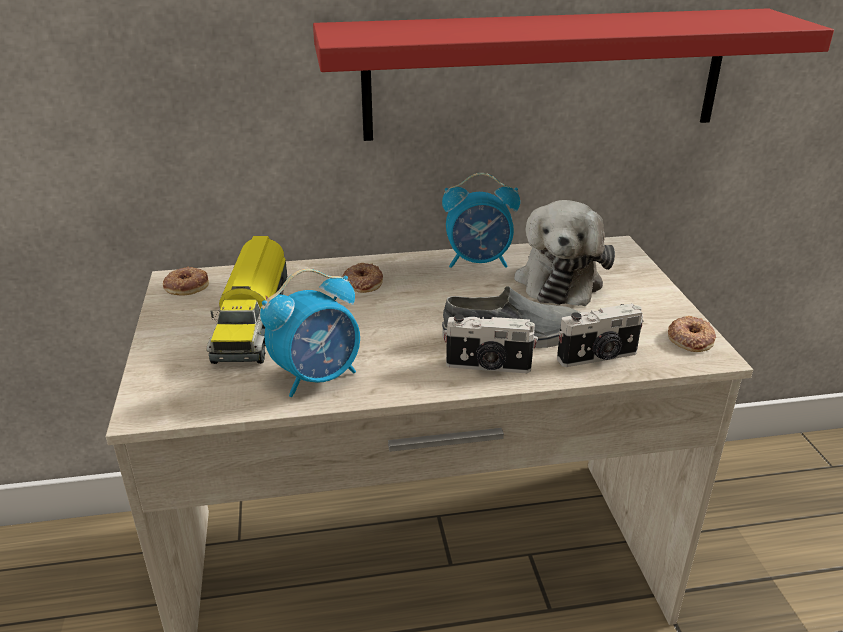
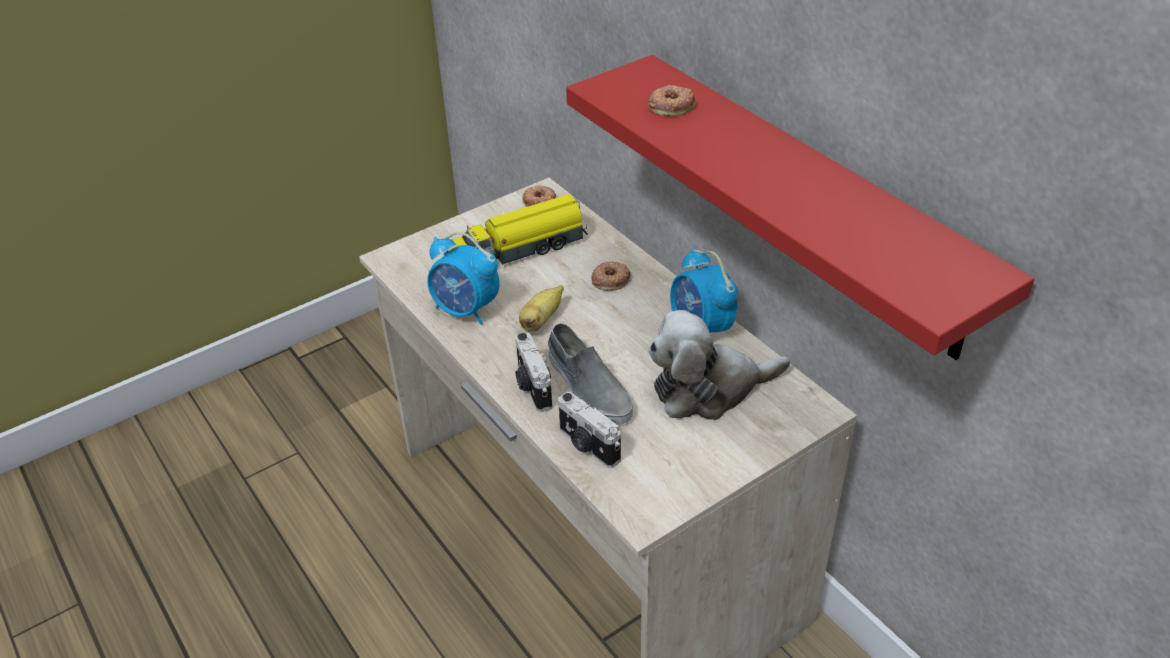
camera: 65 degrees right, 10 degrees up
(386, 334) = (541, 320): none -> banana
(690, 339) = (660, 499): donut -> donut (671, 106)

